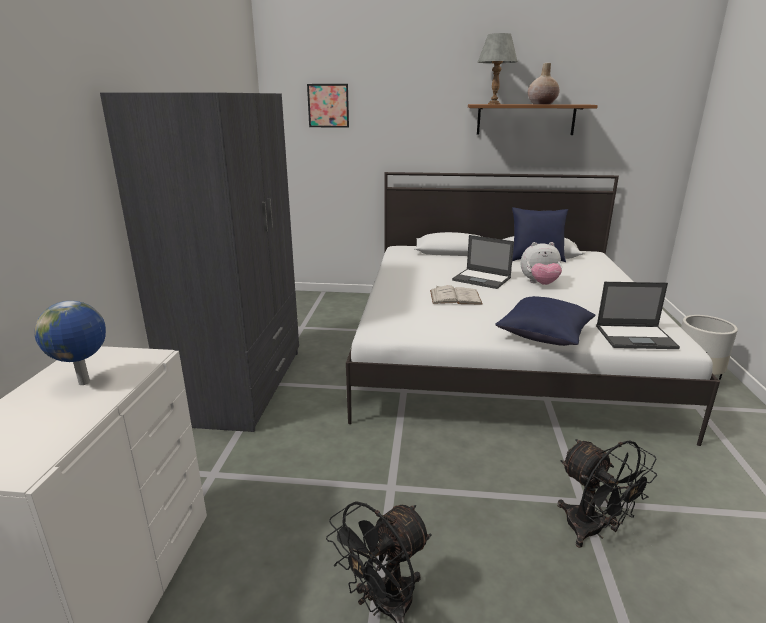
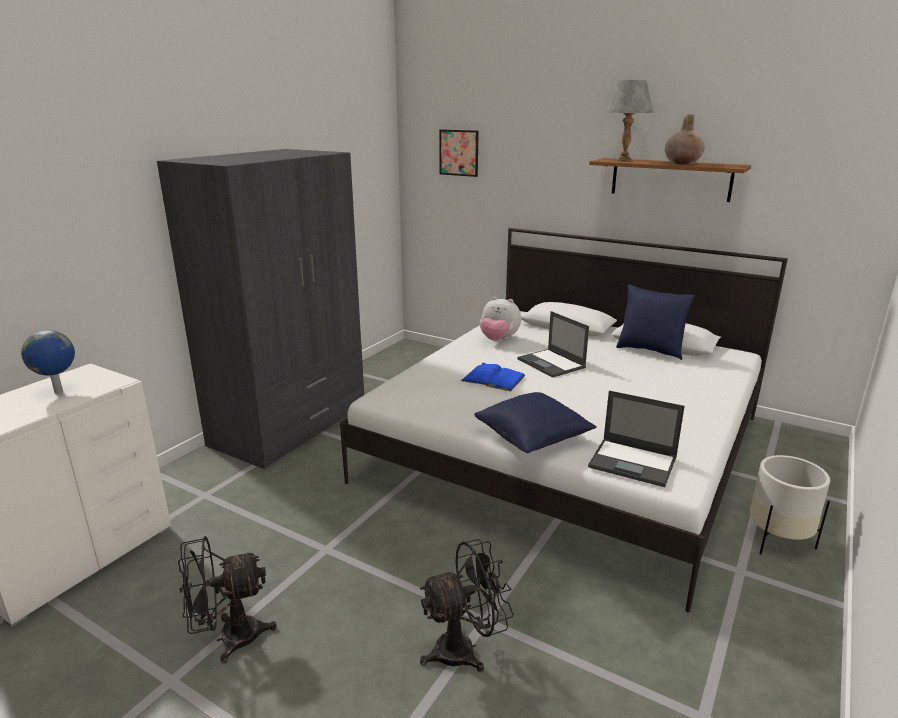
camera: 25 degrees right, 0 degrees up
(455, 297) = (493, 378): white book -> blue book
(539, 284) = (611, 380): plush toy -> plush toy (498, 340)
(592, 531) = (464, 649): black fan -> black fan turned 105 degrees counterclockwise

